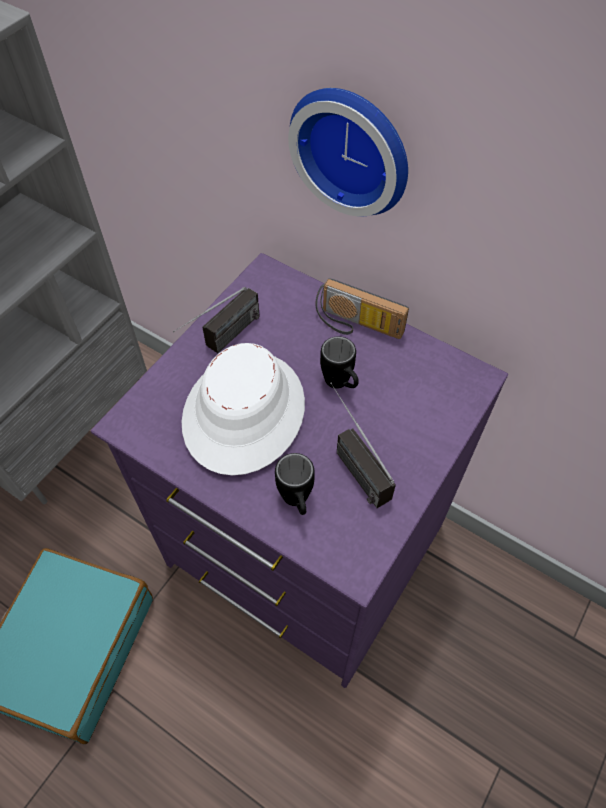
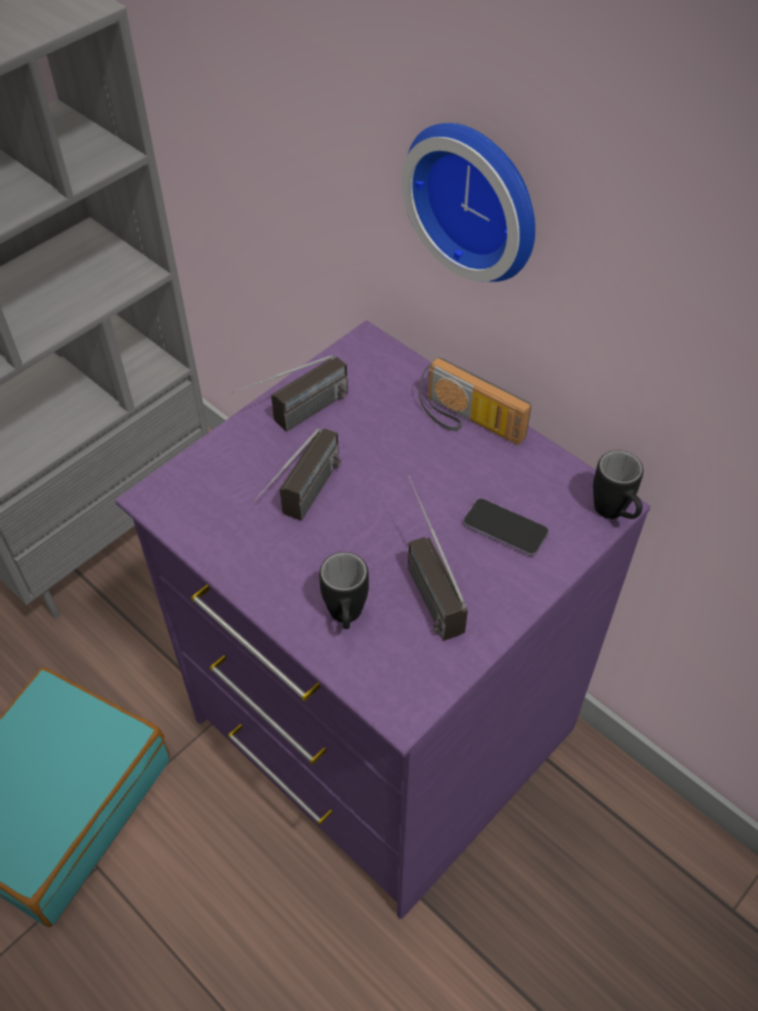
camera: 10 degrees right, 5 degrees down
(243, 412) = (303, 504): white hat -> radio
(340, 385) = (431, 489): black mug -> black mug (614, 515)
(404, 409) = (505, 529): none -> phone

